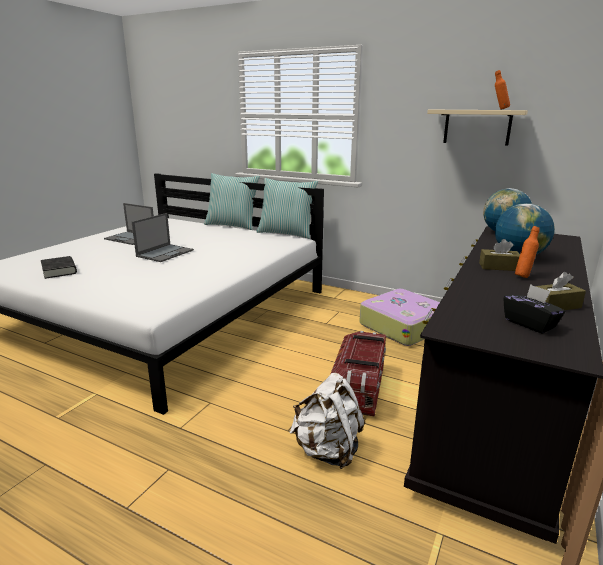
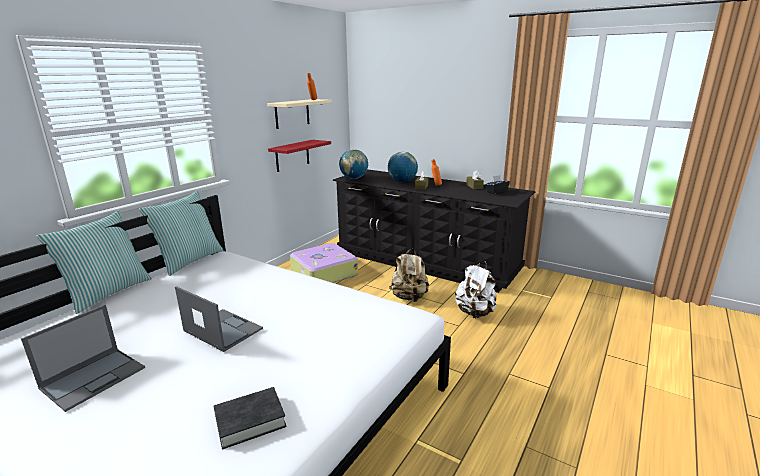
camera: 85 degrees left, 0 degrees up
(359, 388) = (409, 297): storage box -> beige backpack
(463, 181) = (292, 155): none -> red shelf

